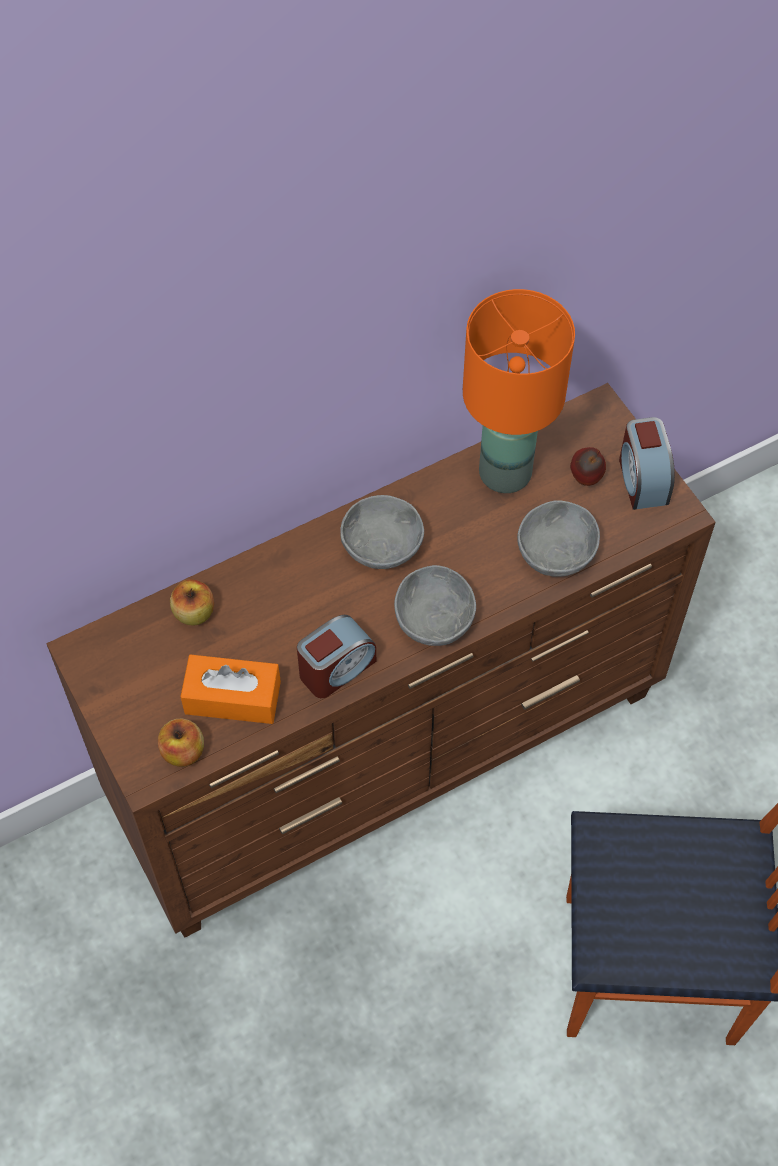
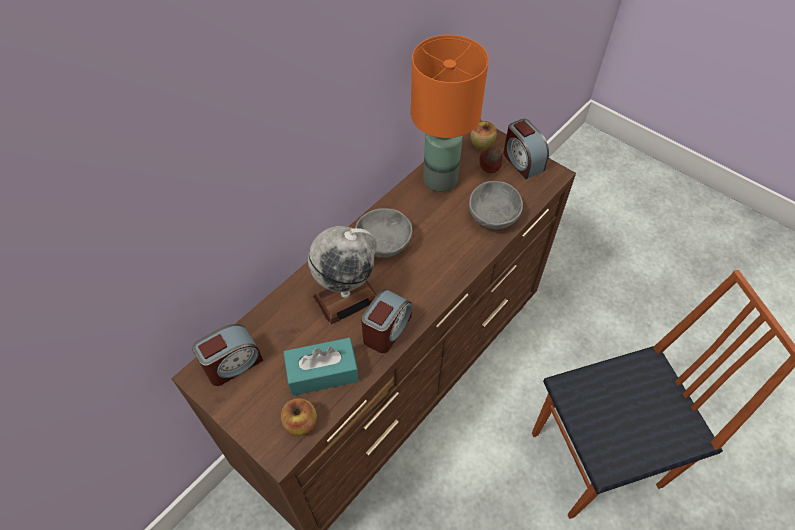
camera: 20 degrees left, 5 degrees down
(126, 649) = (233, 364): none -> alarm clock
(194, 612) = (273, 323): apple -> apple (482, 144)
(232, 698) = (322, 373): orange tissue box -> turquoise tissue box
(301, 608) = (346, 298): none -> globe
(436, 619) = (438, 278): grey bowl -> none

